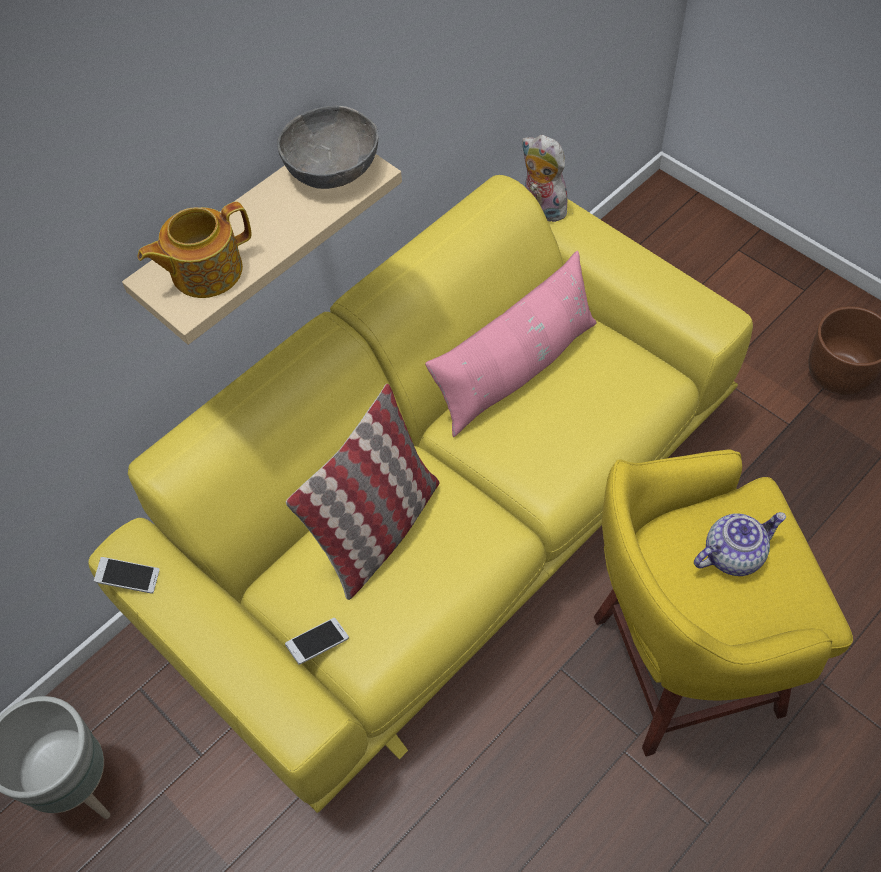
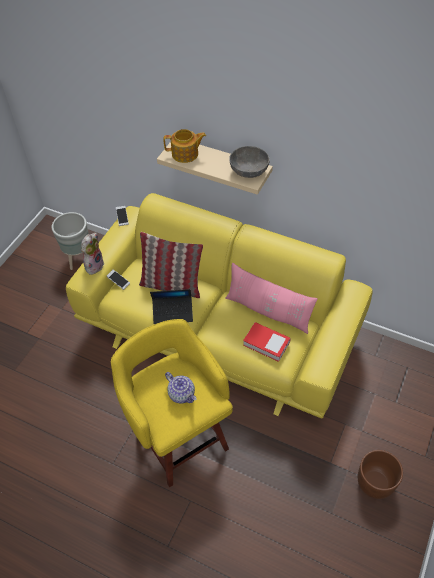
camera: 70 degrees right, 5 degrees down
(205, 271) = (185, 154): teapot -> teapot turned 135 degrees clockwise
(463, 544) = (173, 313): none -> laptop
(541, 208) = (355, 289): plush toy -> plush toy (94, 265)
(605, 392) = (266, 343): none -> book

